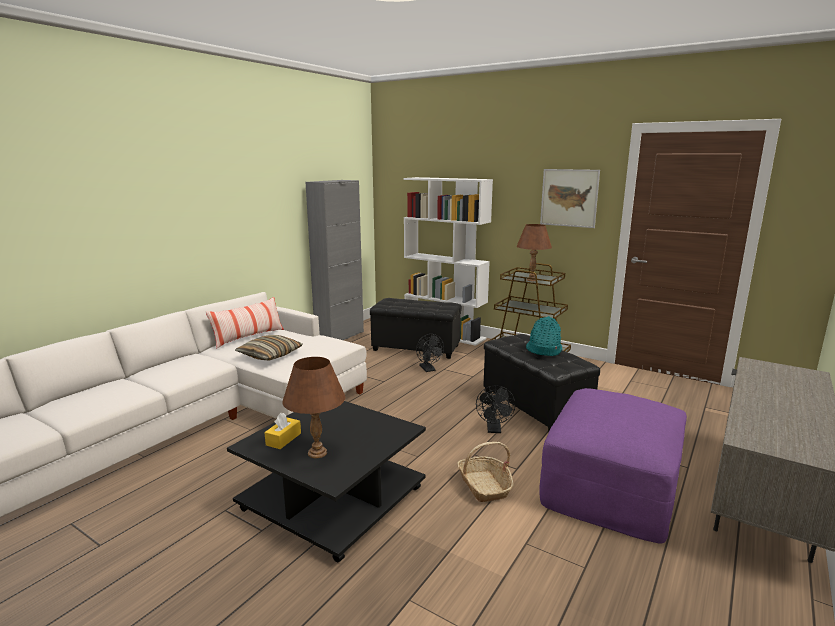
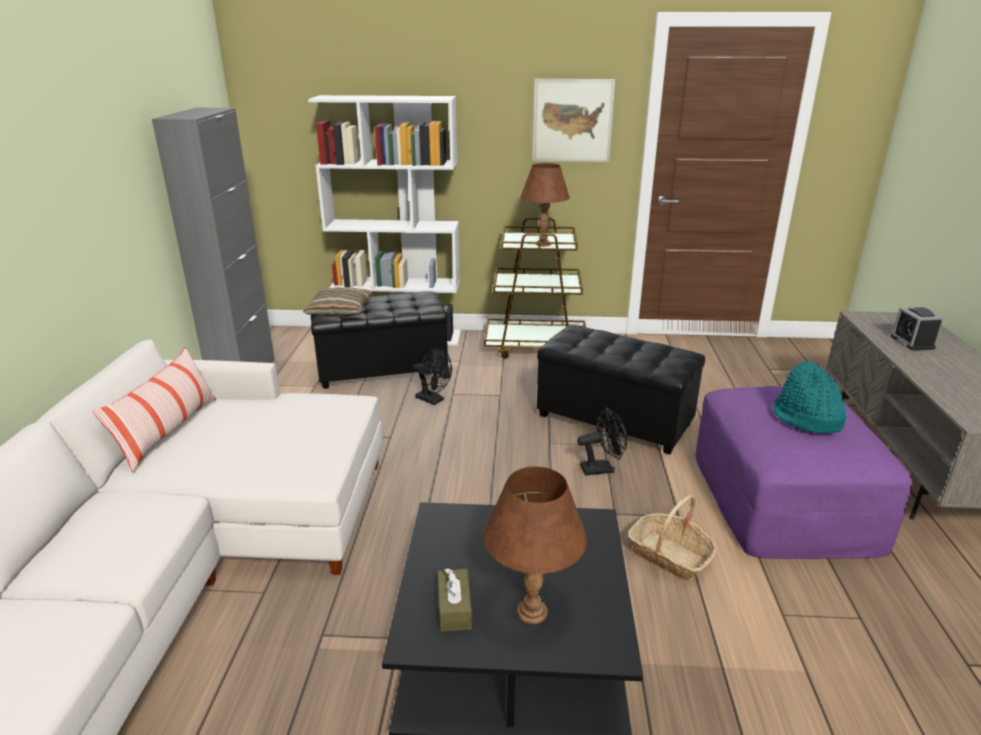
camera: 30 degrees left, 10 degrees up
(270, 355) = (255, 457): pillow -> pillow (340, 311)
(283, 439) = (454, 608): yellow tissue box -> brown tissue box
(494, 429) = (602, 468): black fan -> black fan turned 75 degrees counterclockwise
(543, 350) = (625, 345): turquoise hat -> turquoise hat (805, 418)
(775, 386) = (912, 342): none -> alarm clock

